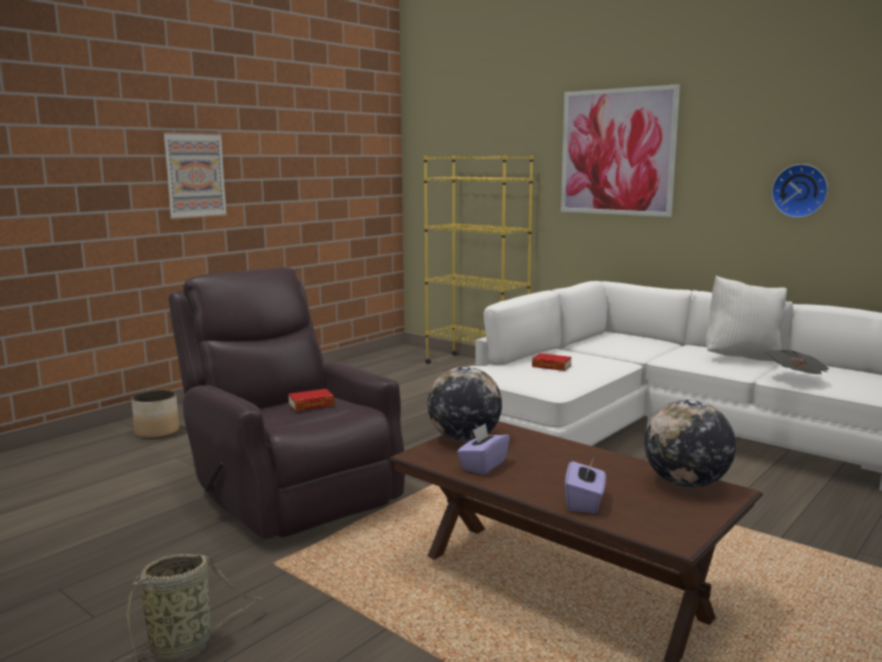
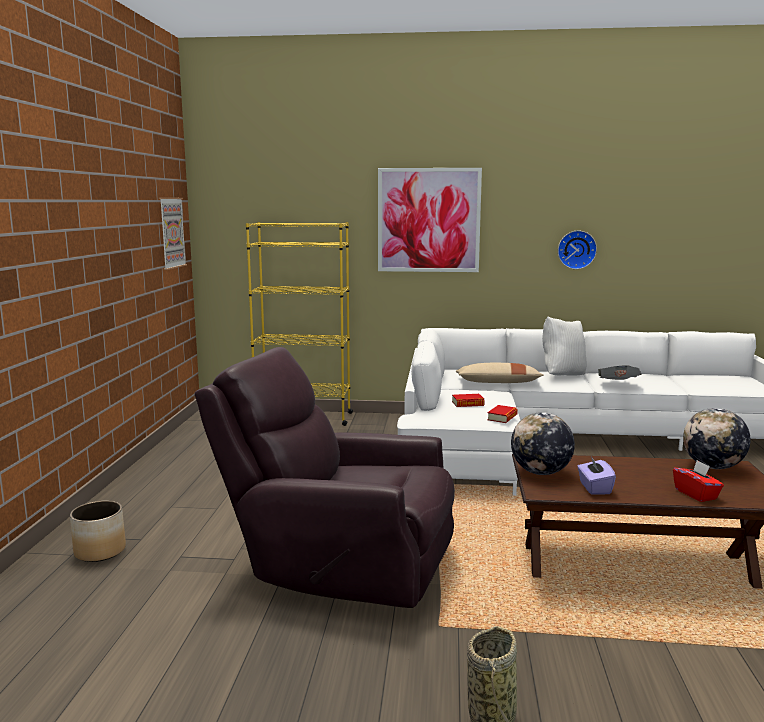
camera: 35 degrees left, 0 degrees up
(195, 175) = (66, 253): picture -> picture (171, 232)
(311, 405) = (370, 475): book -> book (502, 417)
(584, 502) = (696, 494): purple tissue box -> red tissue box
(641, 353) = (498, 383): none -> beige pillow

